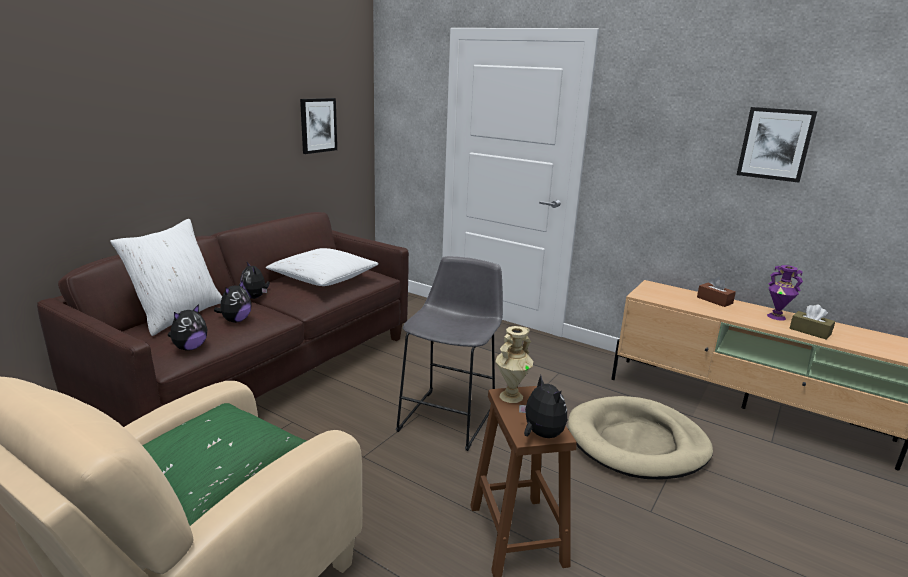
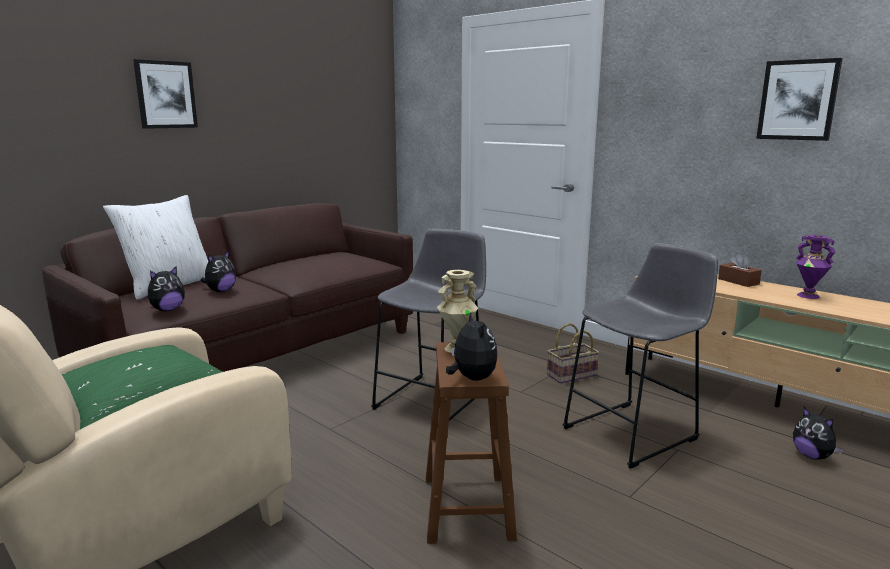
camera: 10 degrees right, 5 degrees down
(255, 297) = (252, 277): plush toy -> plush toy (812, 456)
(318, 125) = (333, 119): picture -> picture (165, 95)
(323, 278) = (322, 262): white pillow -> none
(565, 383) = (571, 376): none -> basket
(637, 442) = (635, 432): beige dog bed -> grey stool
(810, 331) = (844, 308): brown tissue box -> none

